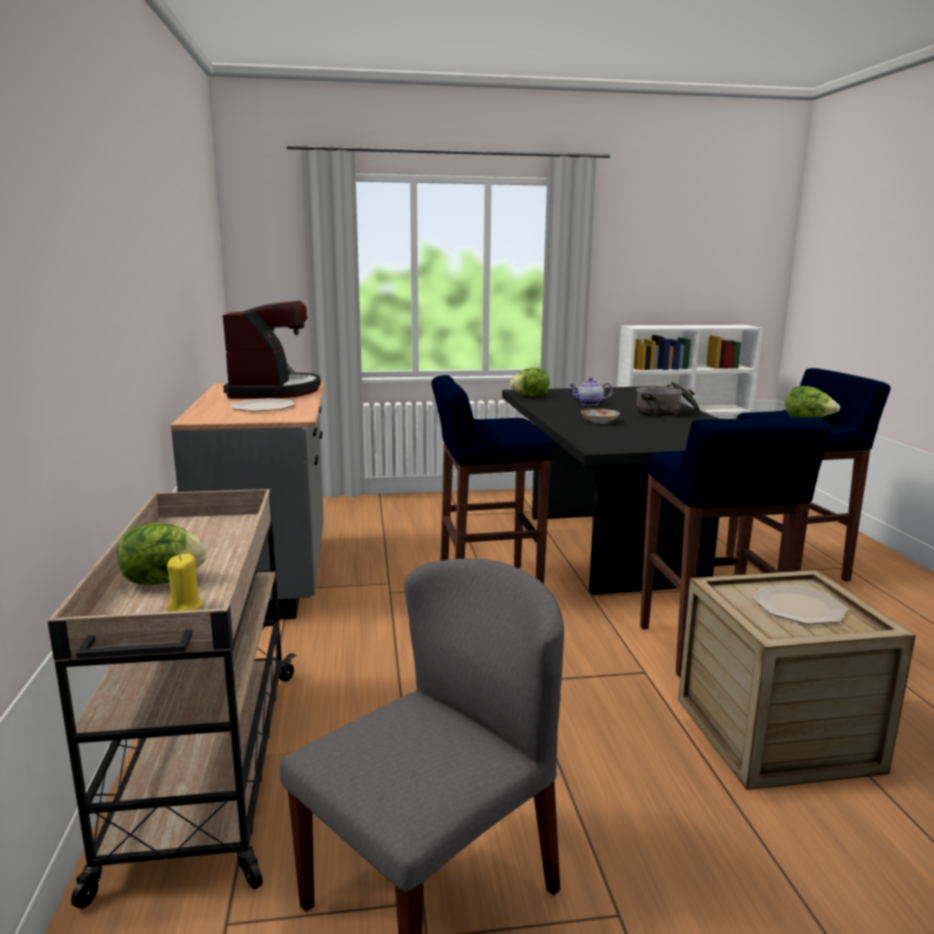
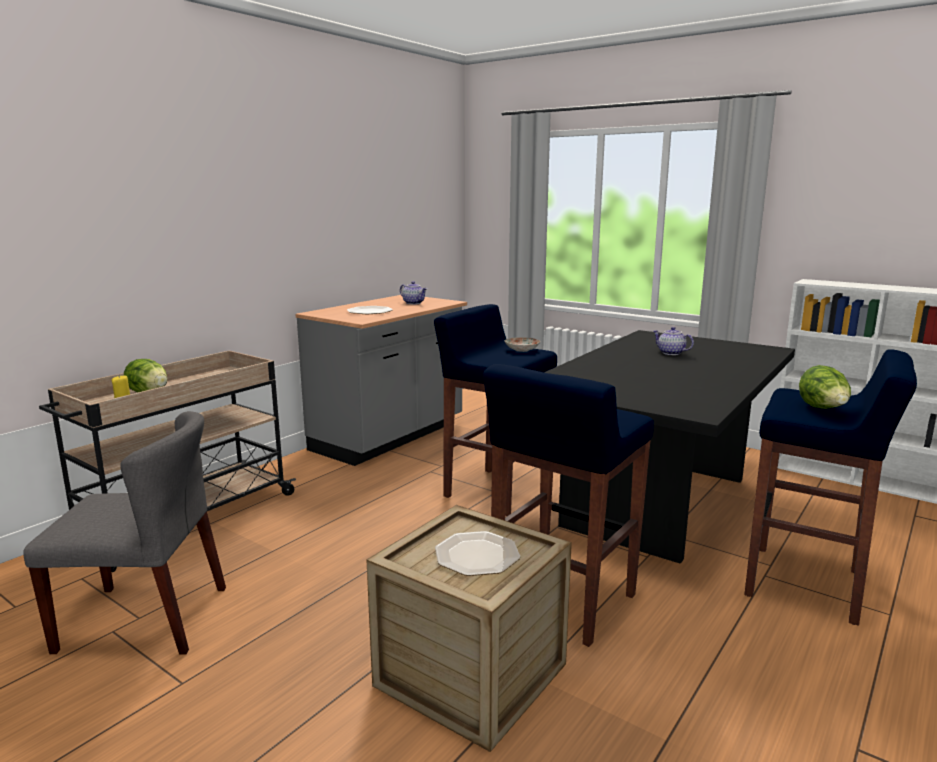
camera: 45 degrees right, 0 degrees up
(274, 391) = (414, 303): coffee machine -> teapot
(530, 396) = (641, 338): lettuce -> none
(599, 421) = (620, 367): plate -> plate (522, 349)
(667, 413) = (714, 374): cooking pot -> none

